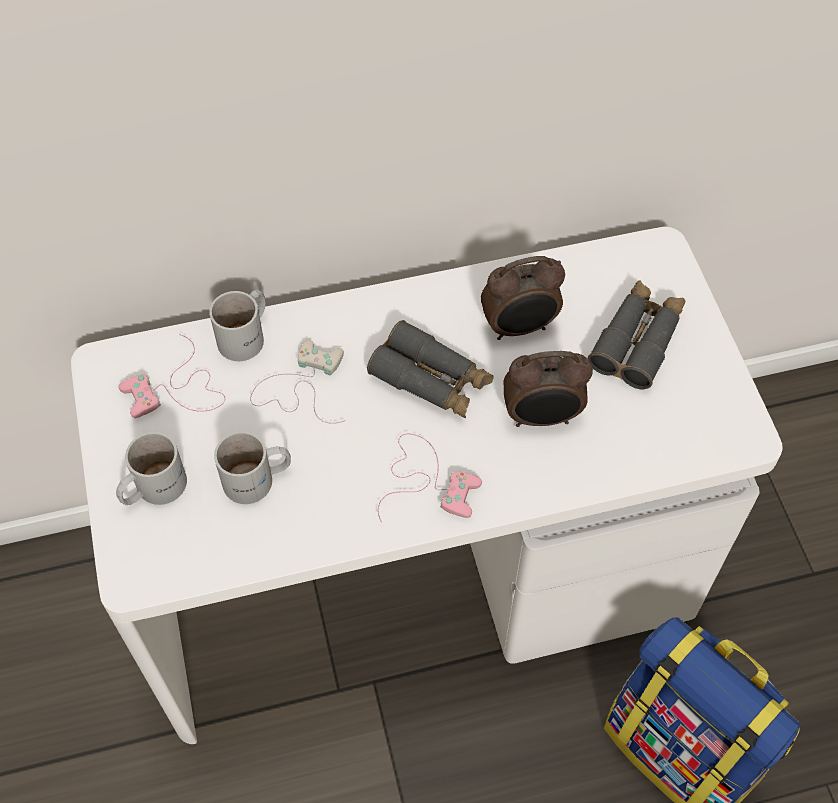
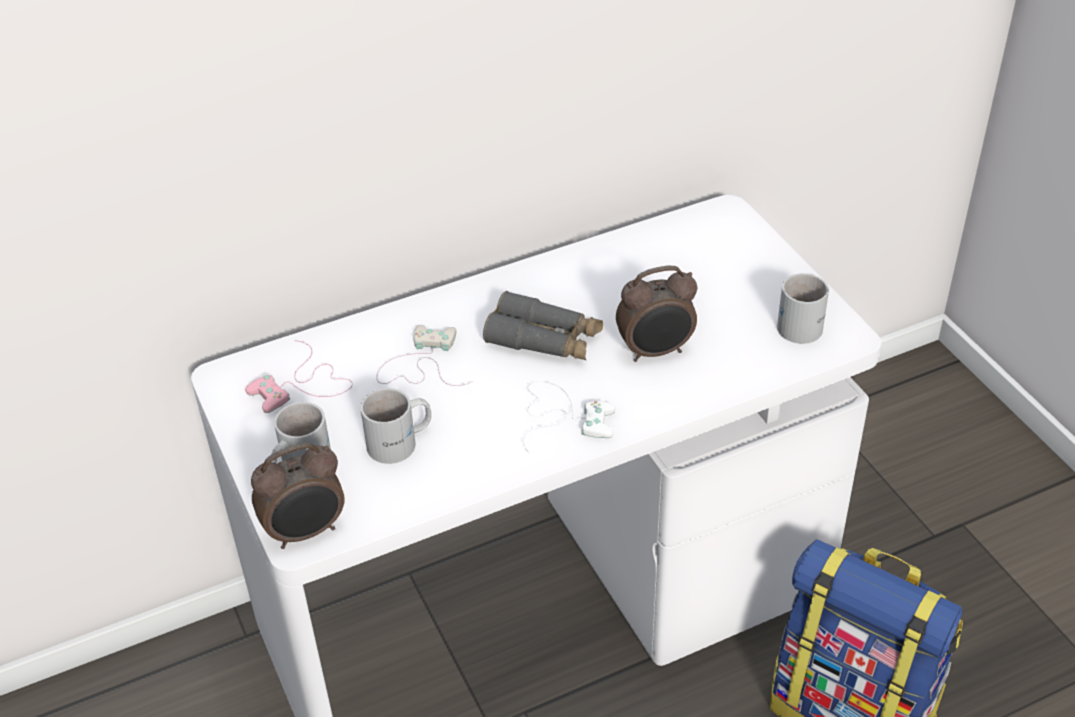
camera: 10 degrees left, 15 degrees down
(247, 336) = (360, 333): white mug -> white mug (803, 322)
(426, 480) = (562, 416): pink game controller -> white game controller
(519, 328) = (615, 288): alarm clock -> alarm clock (306, 532)
(637, 341) = (725, 281): grey binoculars -> none

